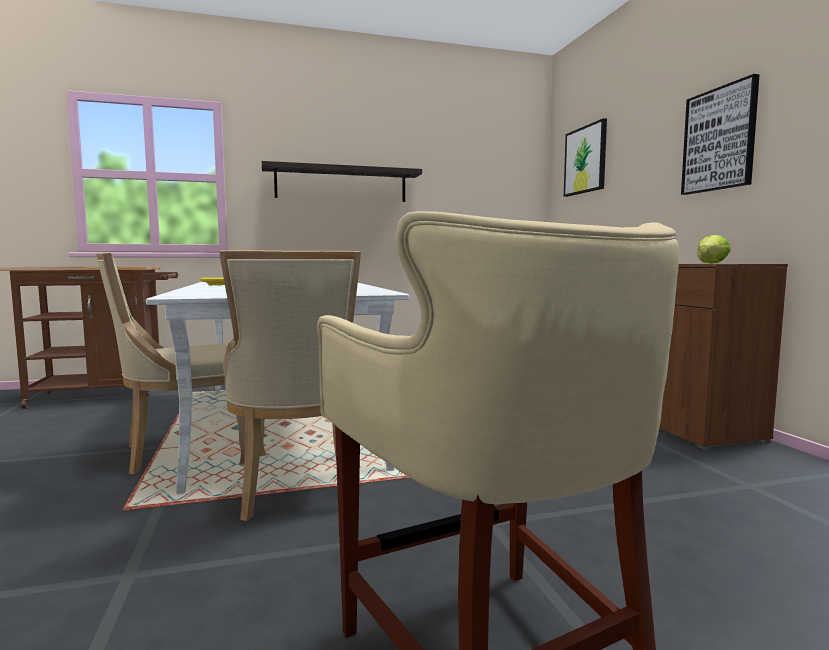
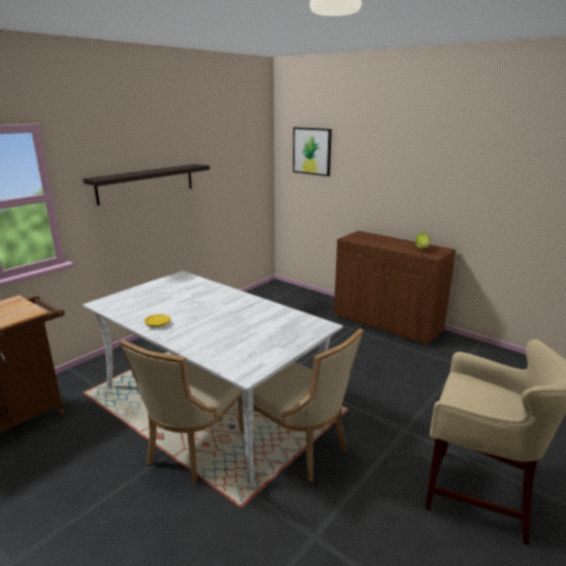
camera: 35 degrees left, 15 degrees up
(719, 139) = (418, 172): picture -> none

